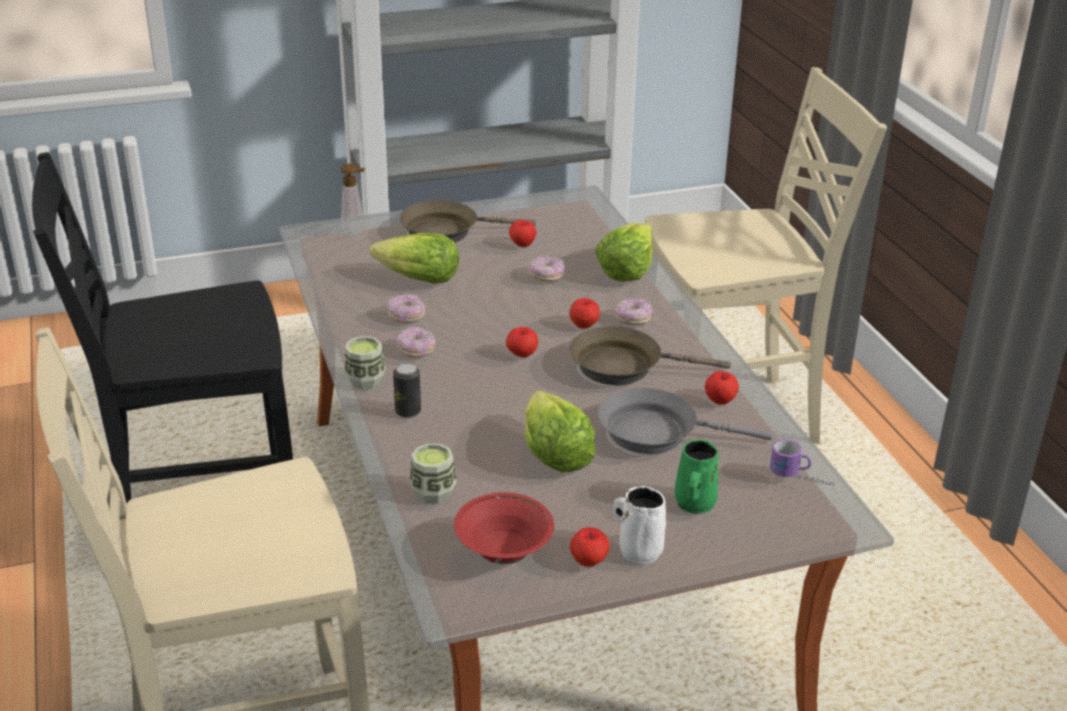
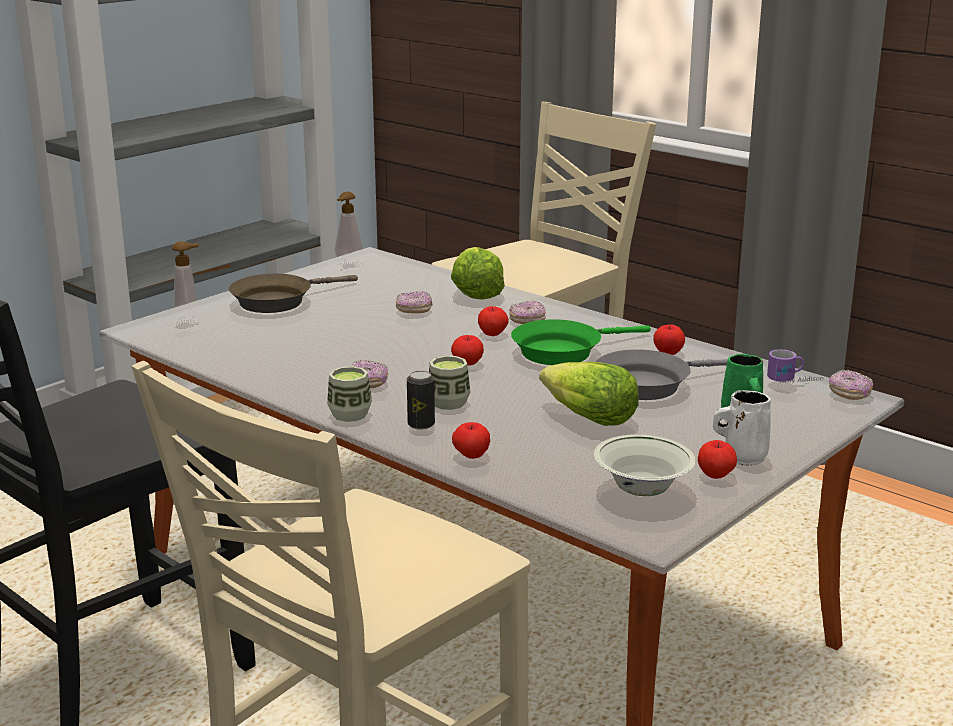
camera: 30 degrees left, 10 degrees down
(406, 316) = (324, 363): donut -> donut (849, 394)
(418, 279) = (298, 337): lettuce -> none
(433, 492) = (524, 470): cup -> cup (448, 403)
(503, 553) = (642, 491): red bowl -> white bowl
(522, 244) = (361, 295): apple -> apple (471, 456)
(553, 201) = (348, 263): none -> soap dispenser
(623, 366) = (563, 351): brown frying pan -> green frying pan

